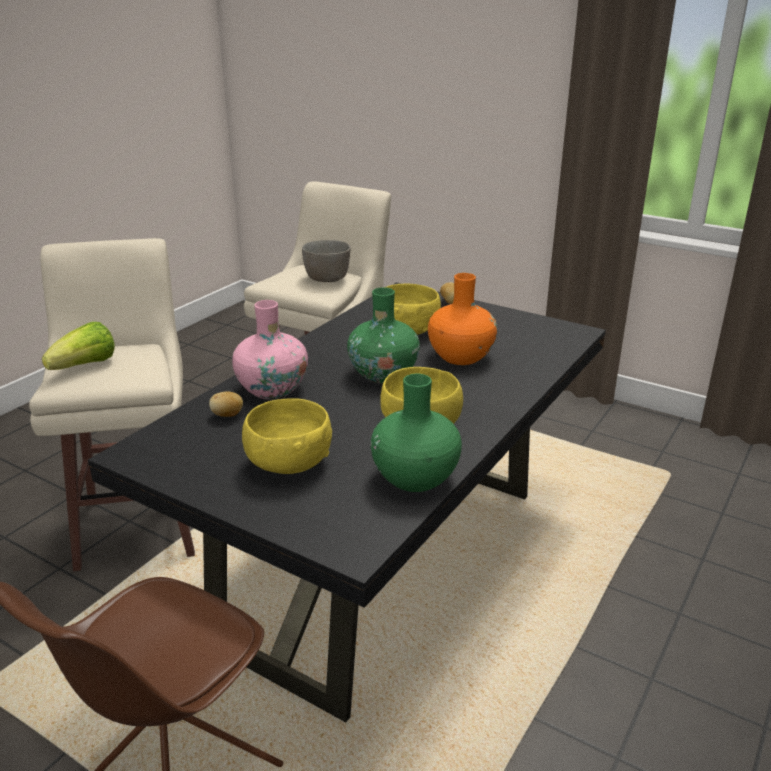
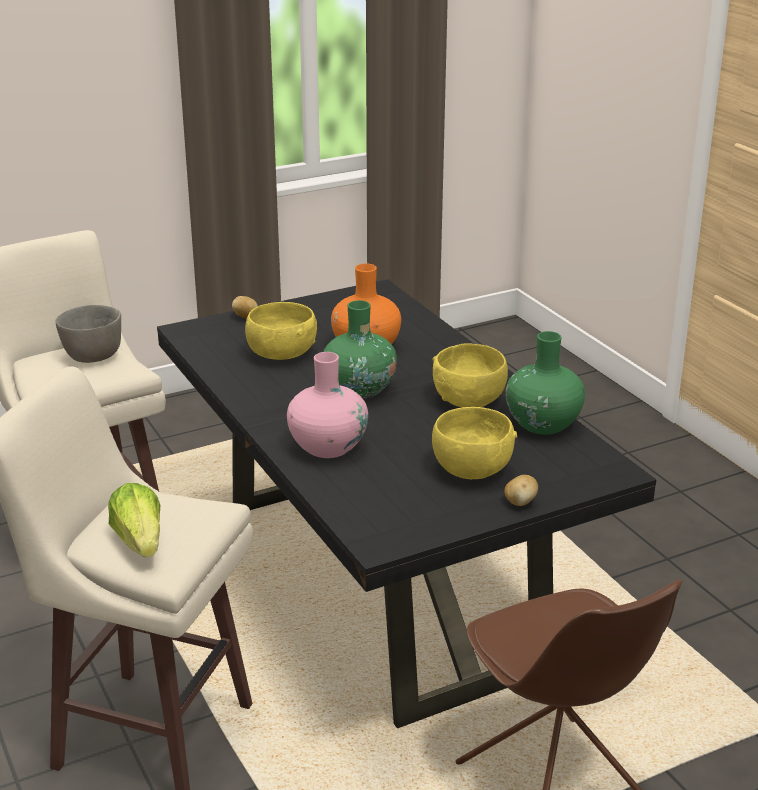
camera: 60 degrees left, 0 degrees up
(227, 415) = (355, 480): potato -> potato (520, 502)

